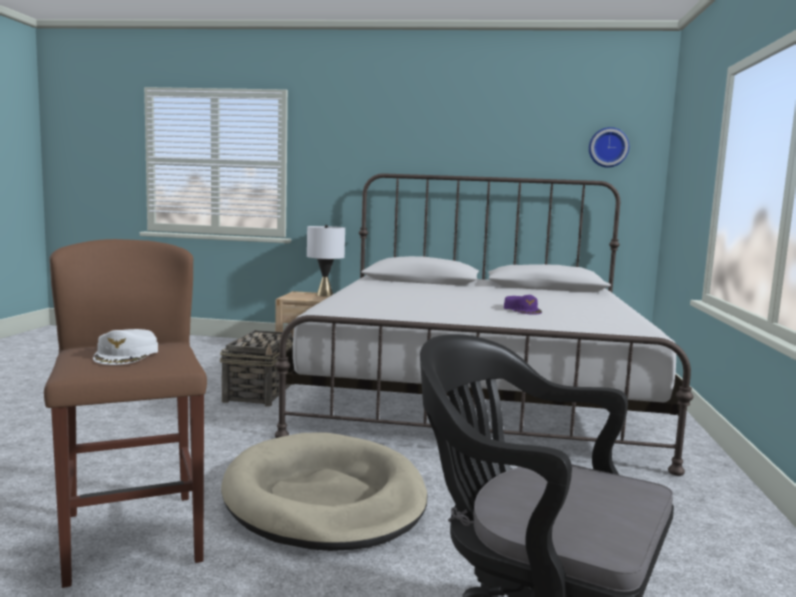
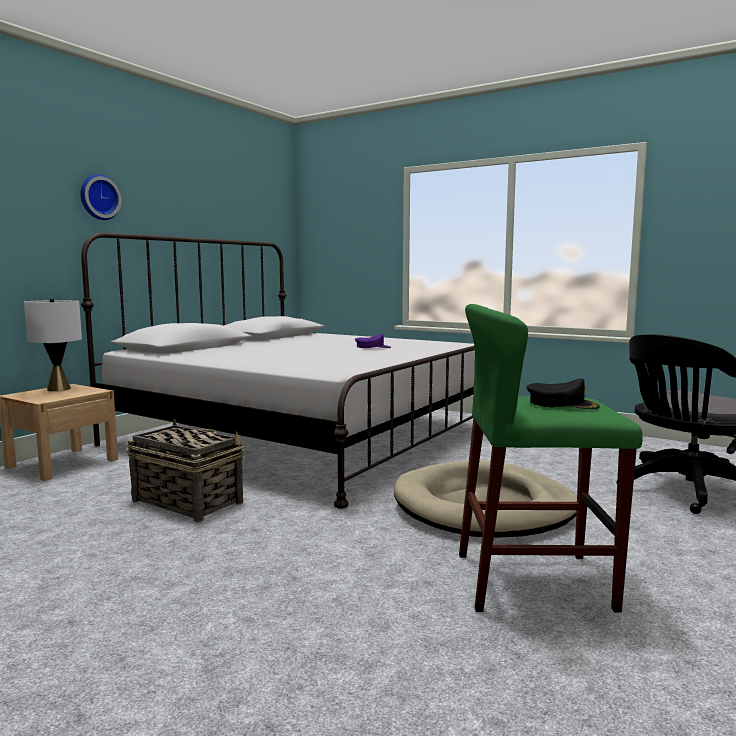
camera: 65 degrees left, 0 degrees up
(126, 355) = (562, 404): white cap -> black cap
(132, 537) = (533, 581): brown stool -> green stool
(608, 147) = (266, 214): wall clock -> wall clock (98, 197)

